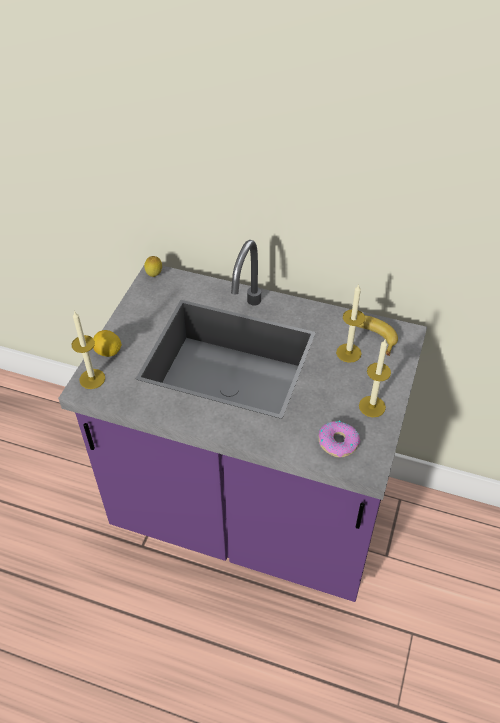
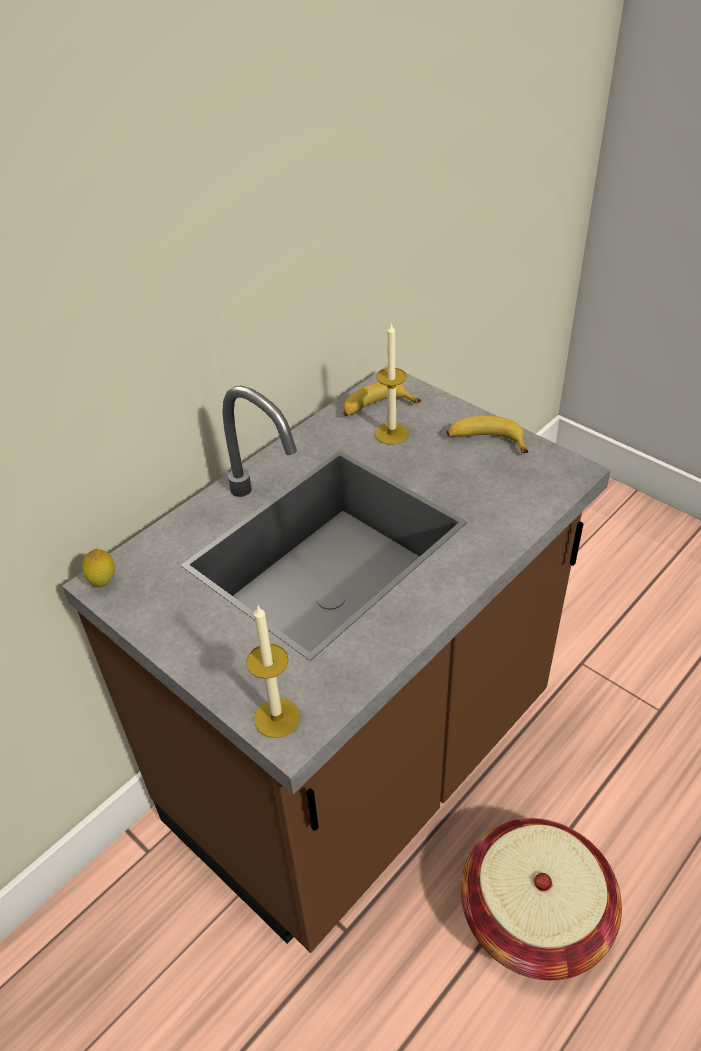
camera: 65 degrees left, 5 degrees down
(108, 352) = (232, 682): lemon -> none
(191, 652) = (535, 914): none -> basket
(251, 514) = (363, 766): purple counter -> brown counter
(338, 442) = (527, 484): donut -> none
(372, 406) = (486, 441): candle -> banana

